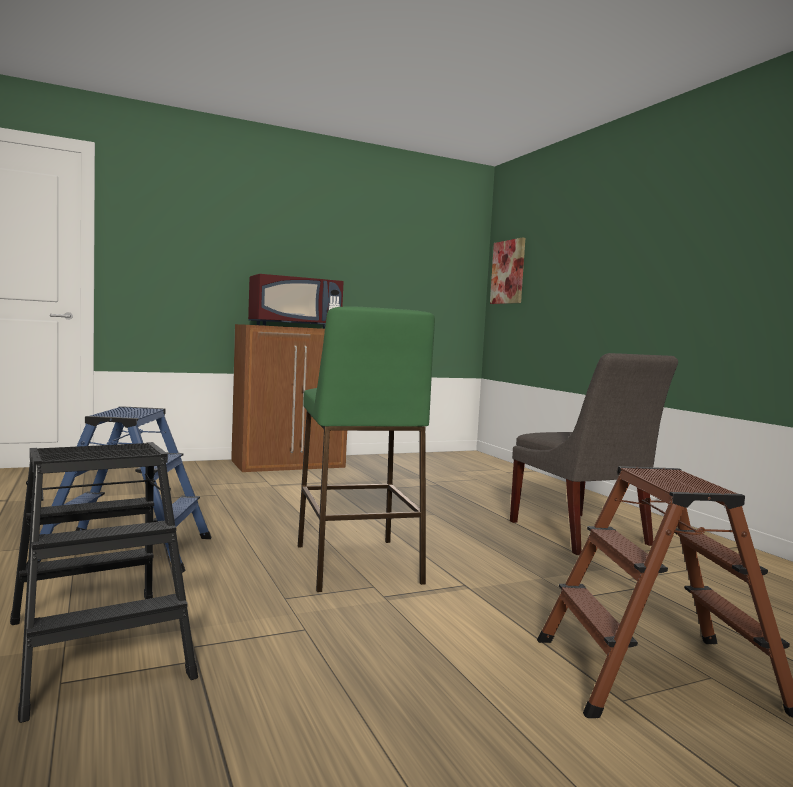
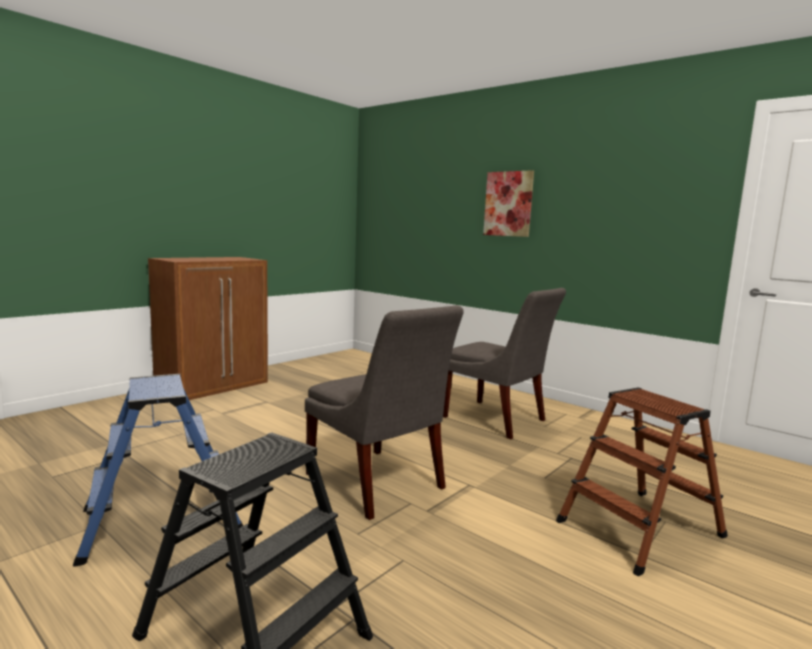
camera: 25 degrees left, 5 degrees up
(295, 326) = (211, 258): red microwave -> none
(357, 564) = (377, 484): green stool -> grey chair
(508, 272) = (379, 202): picture -> picture (508, 204)

